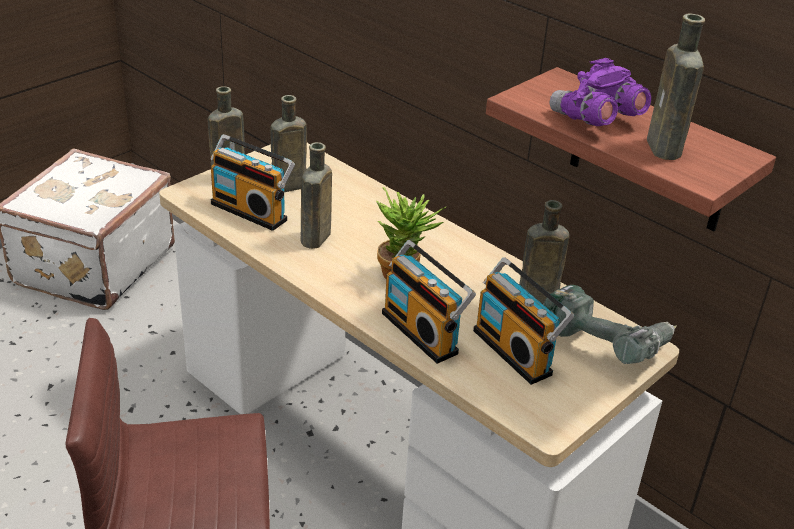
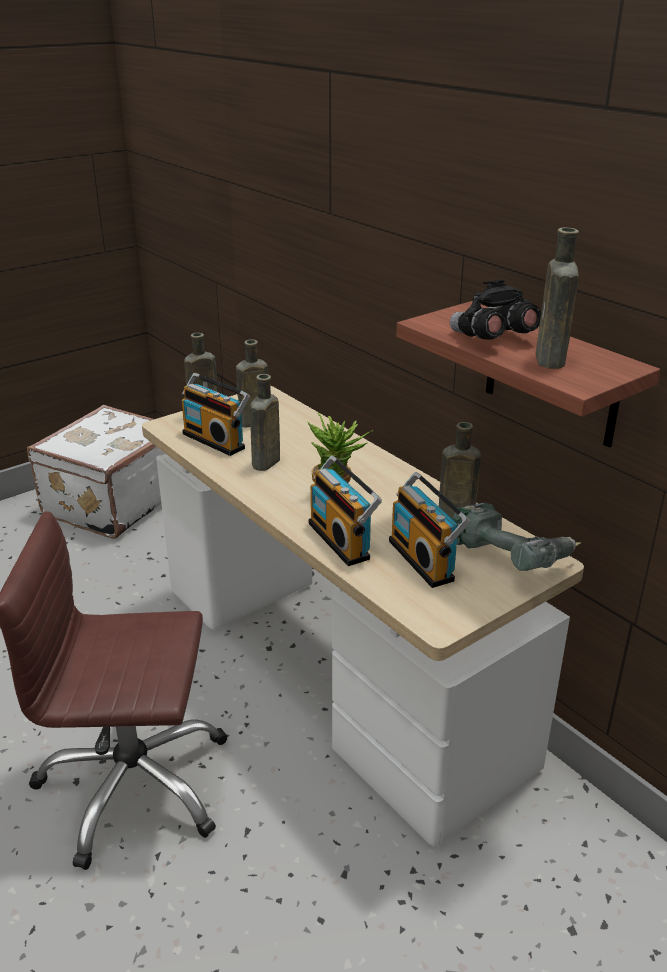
camera: 10 degrees right, 5 degrees down
(595, 120) = (492, 339): purple binoculars -> black binoculars

